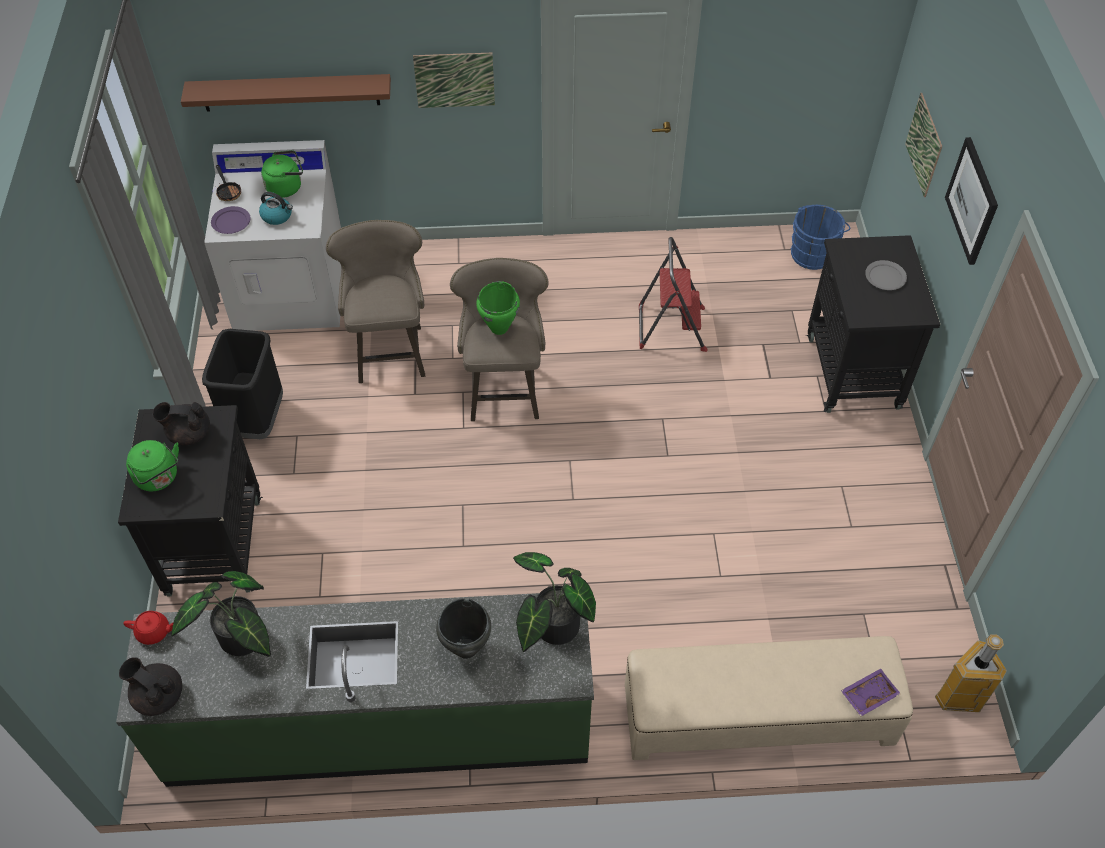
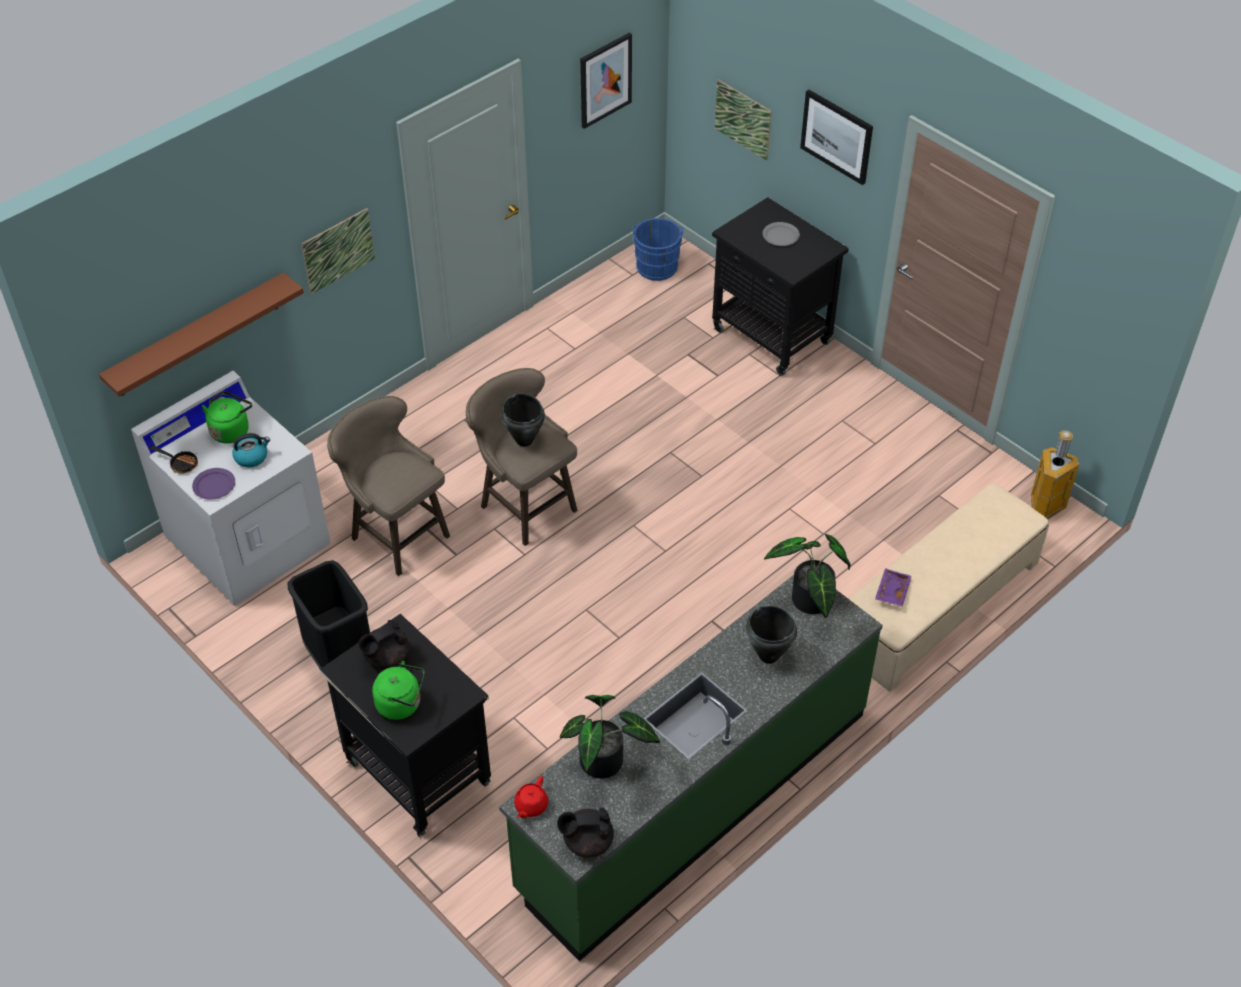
camera: 40 degrees left, 5 degrees down
(154, 632) = (530, 806): red teapot -> red teapot turned 150 degrees clockwise
(499, 328) = (524, 440): green cooking pot -> black cooking pot
(668, 327) = (605, 383): red step ladder -> none
(811, 43) = (605, 80): none -> picture
(868, 694) = (1014, 526): purple tray -> purple tray (891, 591)

